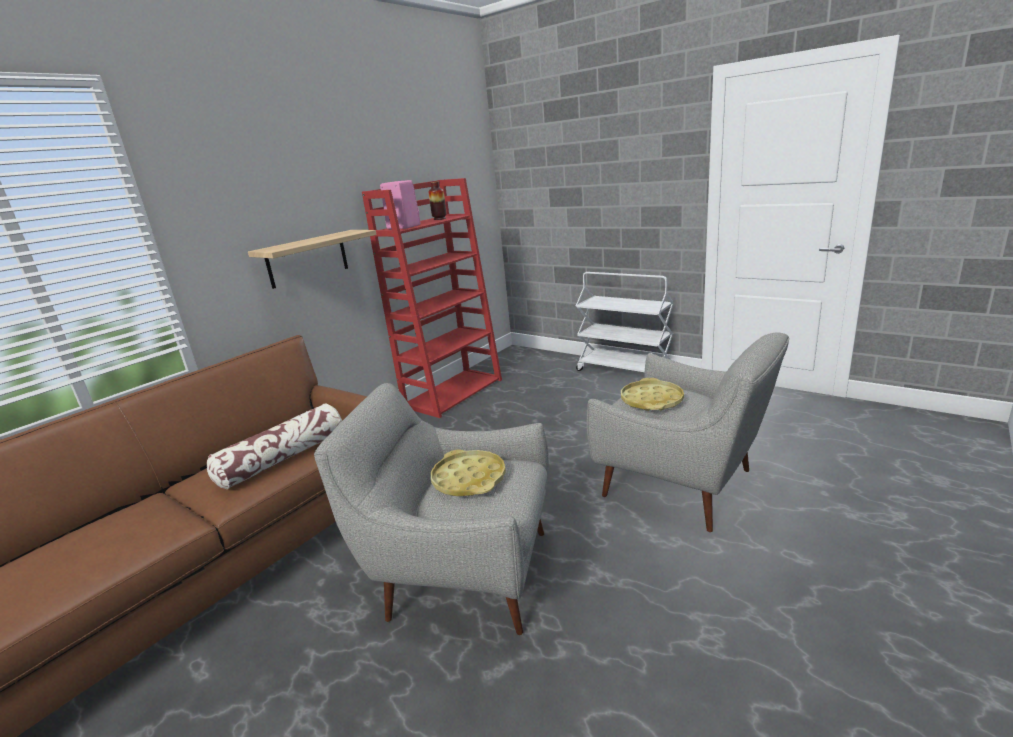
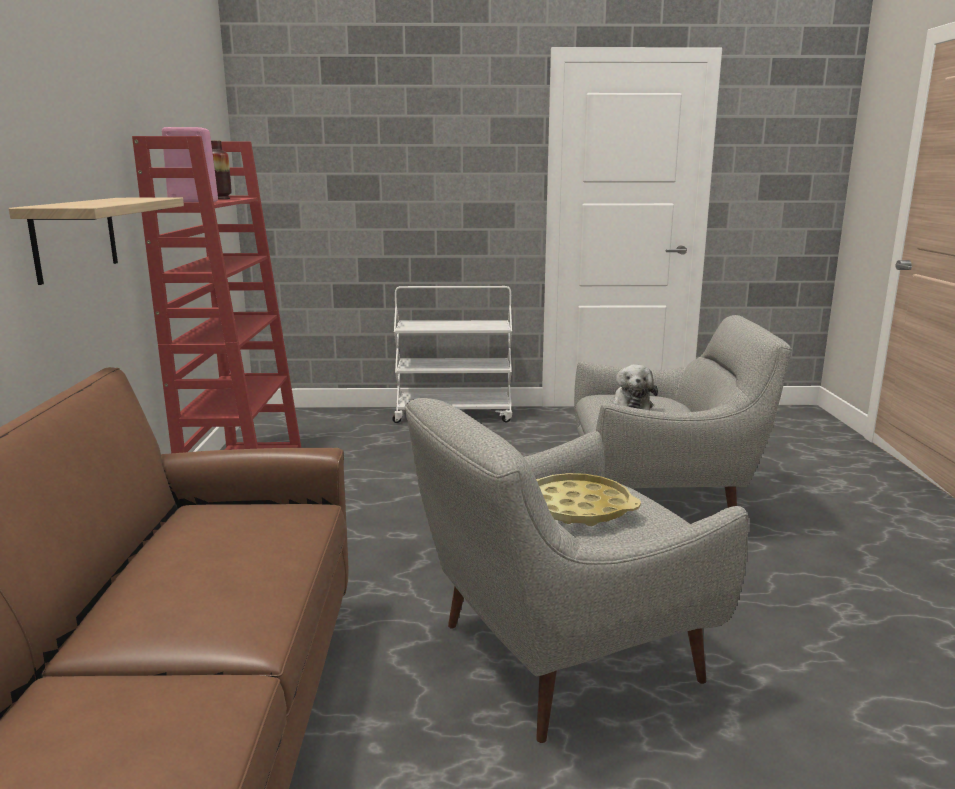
camera: 40 degrees left, 5 degrees down
(283, 458) = (254, 556): pillow -> none
(651, 400) = (630, 406): yellow tray -> plush toy

